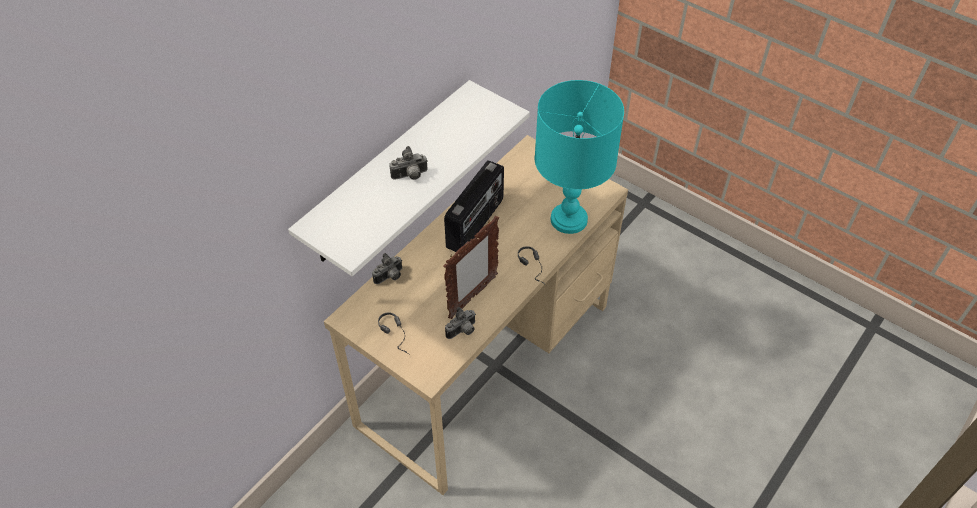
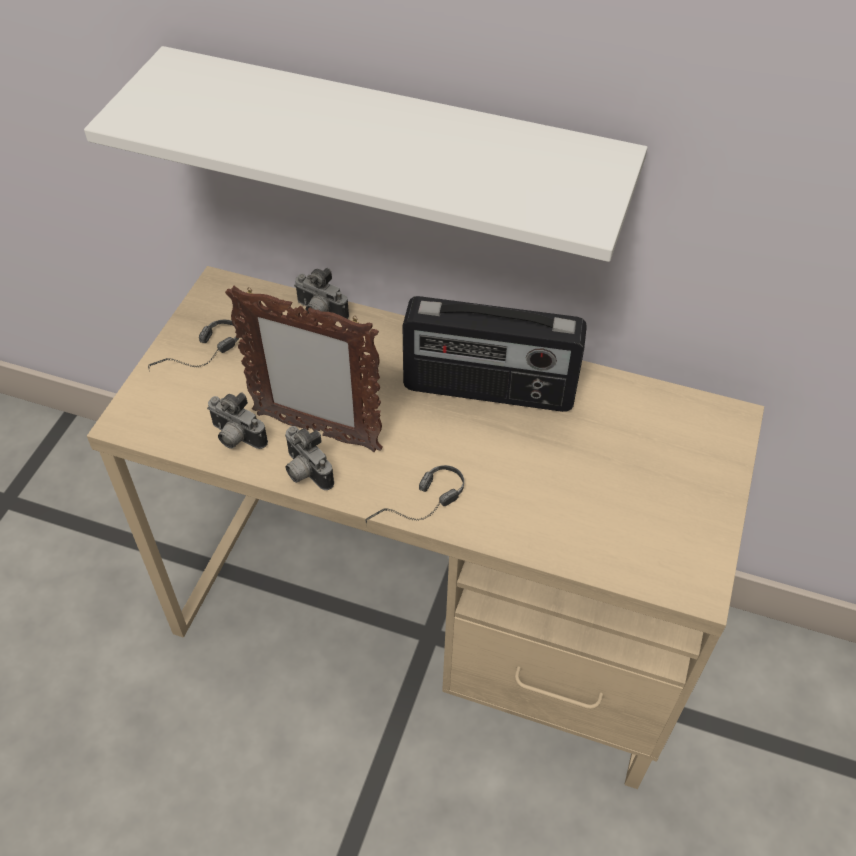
camera: 70 degrees right, 0 degrees up
(410, 176) = (335, 136): camera -> camera (305, 472)
(568, 218) = (577, 532): turquoise table lamp -> none

